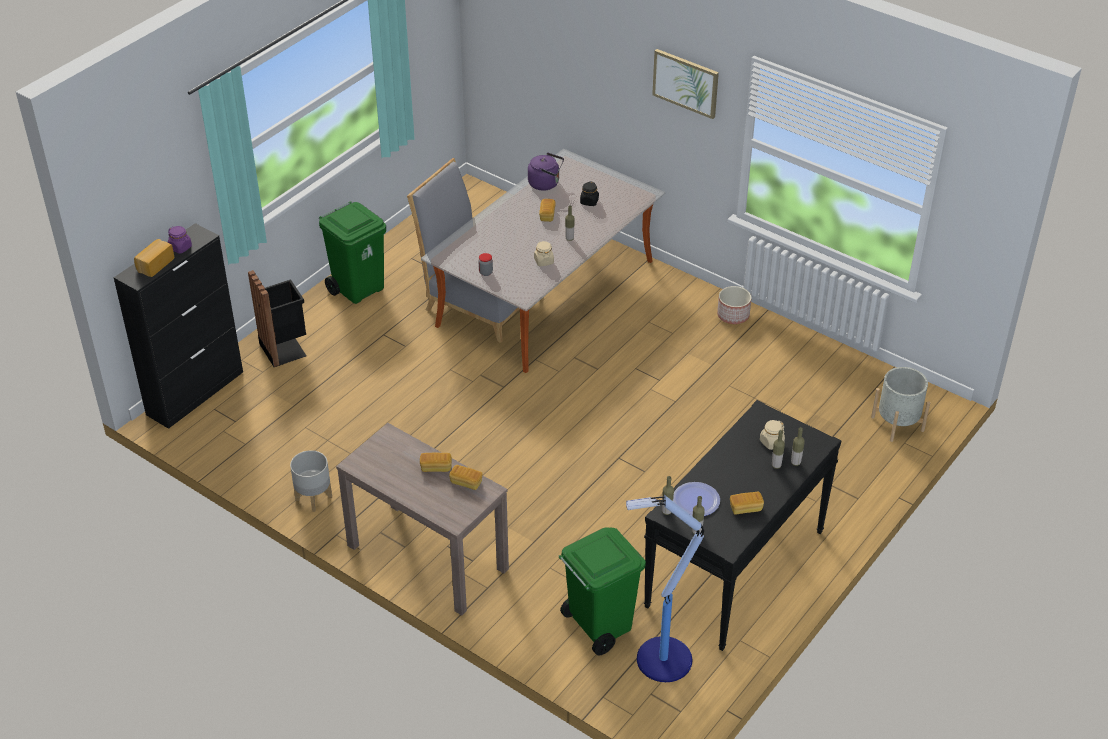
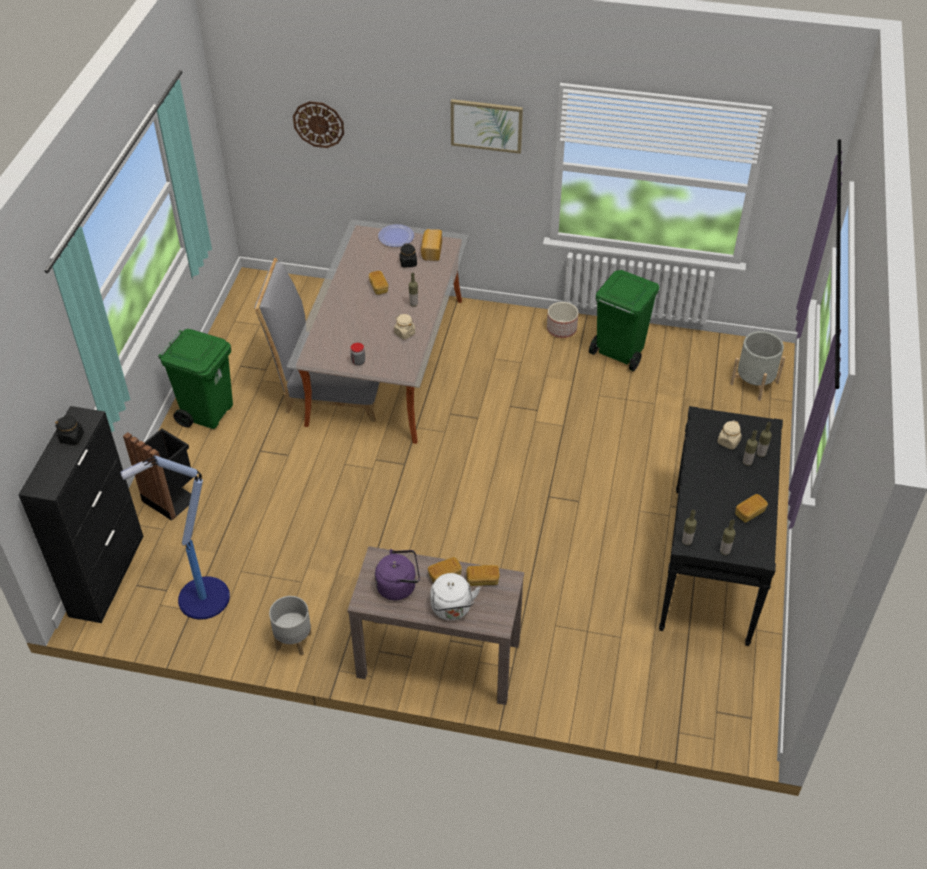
camera: 25 degrees left, 5 degrees up
(154, 264) = (55, 465): bread -> bread (431, 251)
(180, 247) = (72, 438): purple jar -> black jar
(423, 496) = (452, 609): none -> white kettle
(543, 46) = (318, 124): none -> wall clock
(546, 184) = (357, 257): purple kettle -> purple kettle (399, 586)
(599, 626) = (632, 665): green trash can -> green trash can (618, 353)
(661, 660) = (705, 675): floor lamp -> floor lamp (202, 599)
(696, 500) = (704, 521): plate -> plate (396, 236)

